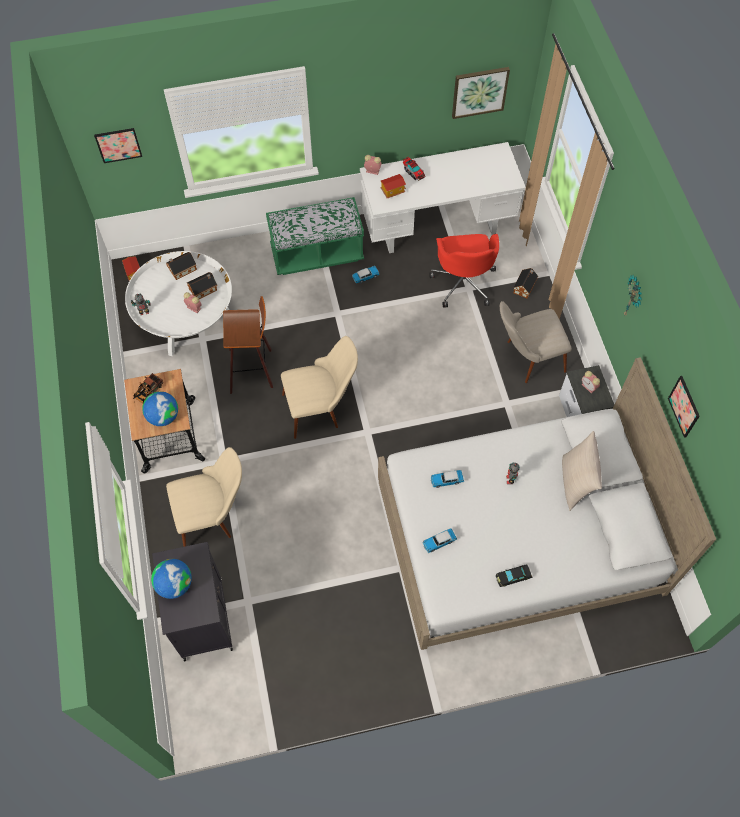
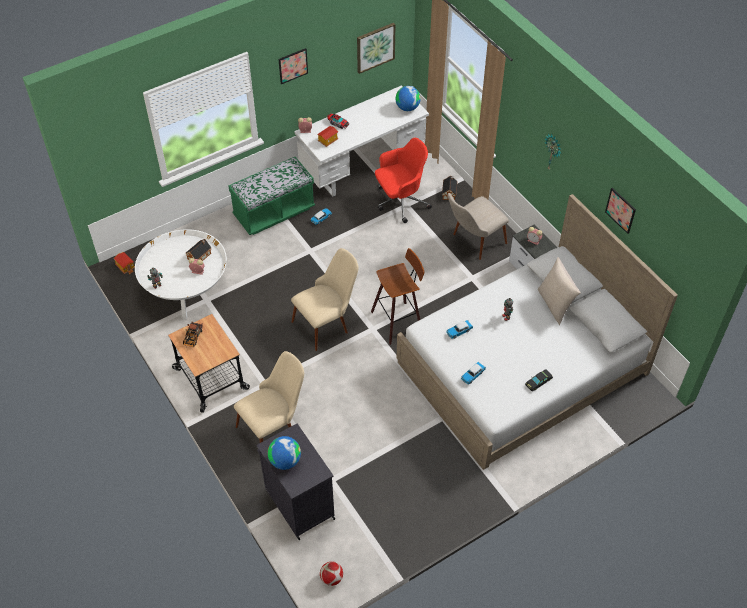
camera: 20 degrees left, 10 degrees down
(118, 145) = (108, 149): picture -> picture (293, 65)
(163, 417) = (213, 352): globe -> globe (407, 108)
(181, 270) = (174, 246): toy house -> none
(201, 719) = (331, 578): none -> football
(252, 369) = (258, 310): stool -> stool (398, 321)
(463, 282) = (400, 202): red office chair -> red office chair turned 90 degrees counterclockwise

